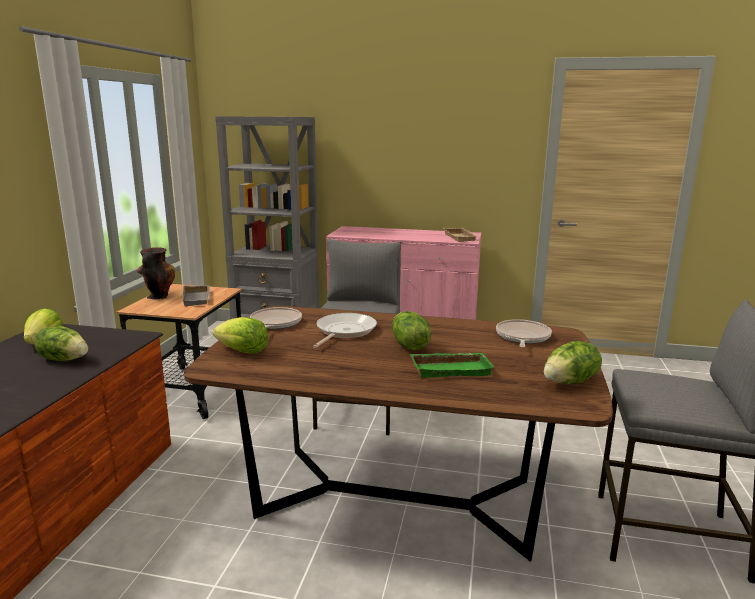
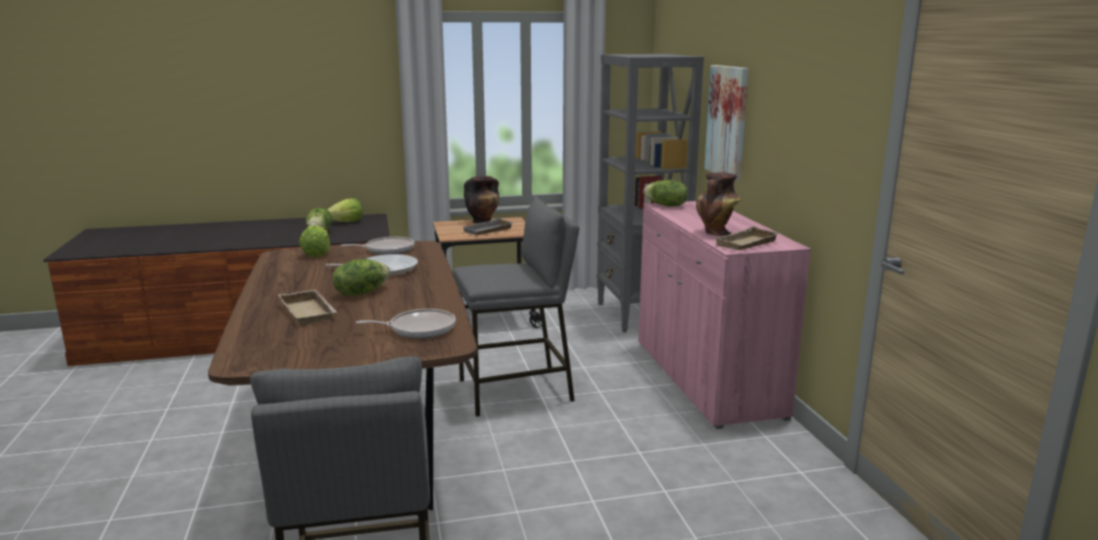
camera: 65 degrees right, 0 degrees up
(356, 164) = (728, 121): none -> picture
(428, 237) = (716, 233): none -> vase
(451, 369) = (310, 312): green tray -> beige tray
(571, 382) = (297, 357): lettuce -> lettuce (666, 206)

